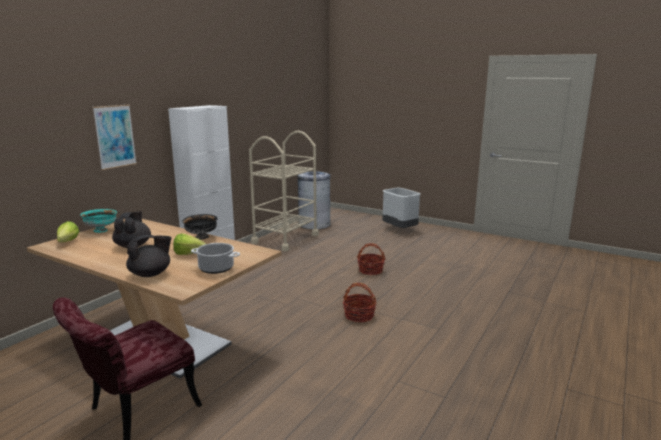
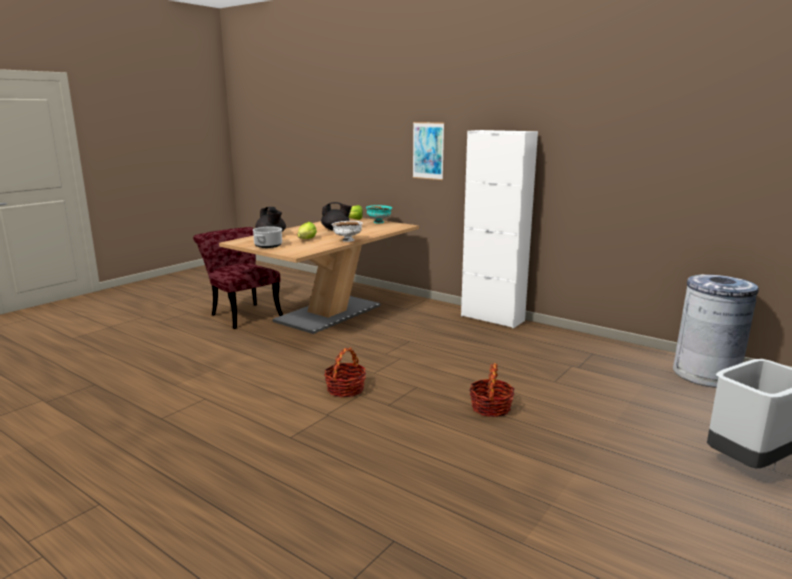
camera: 95 degrees right, 0 degrees up
(202, 237) = (347, 240): black bowl -> white bowl
(285, 239) = (610, 353): beige cart -> none

